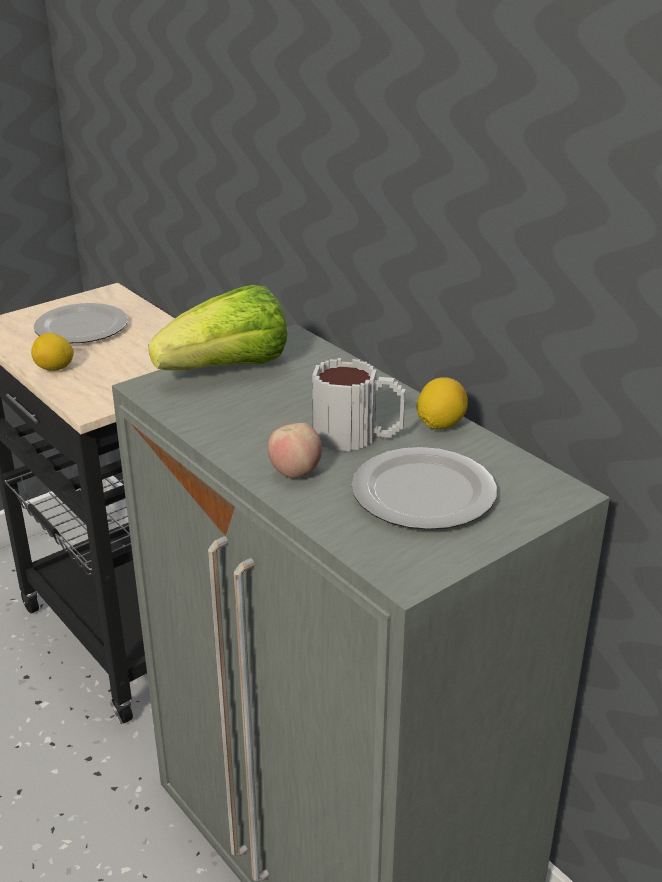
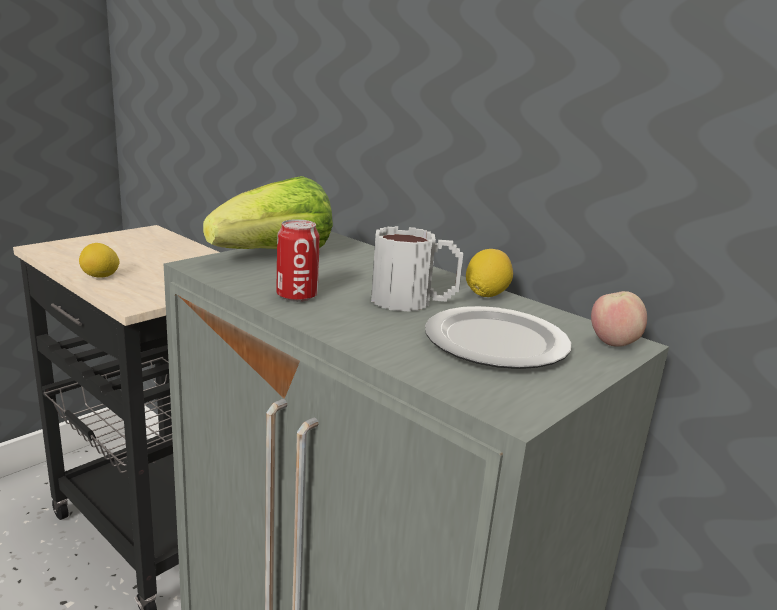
camera: 10 degrees left, 10 degrees down
(82, 327) = (126, 250): plate -> none
(239, 431) = (297, 296): none -> can
(295, 473) = (363, 326): apple -> apple (613, 343)

